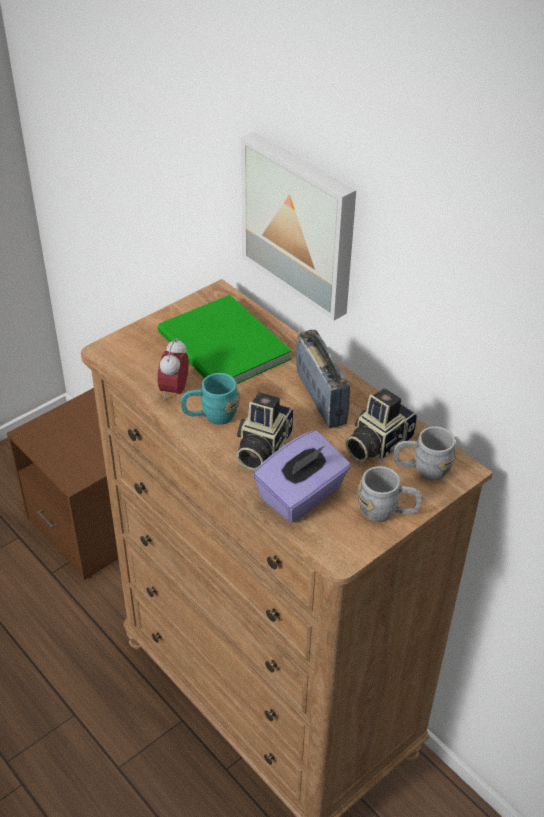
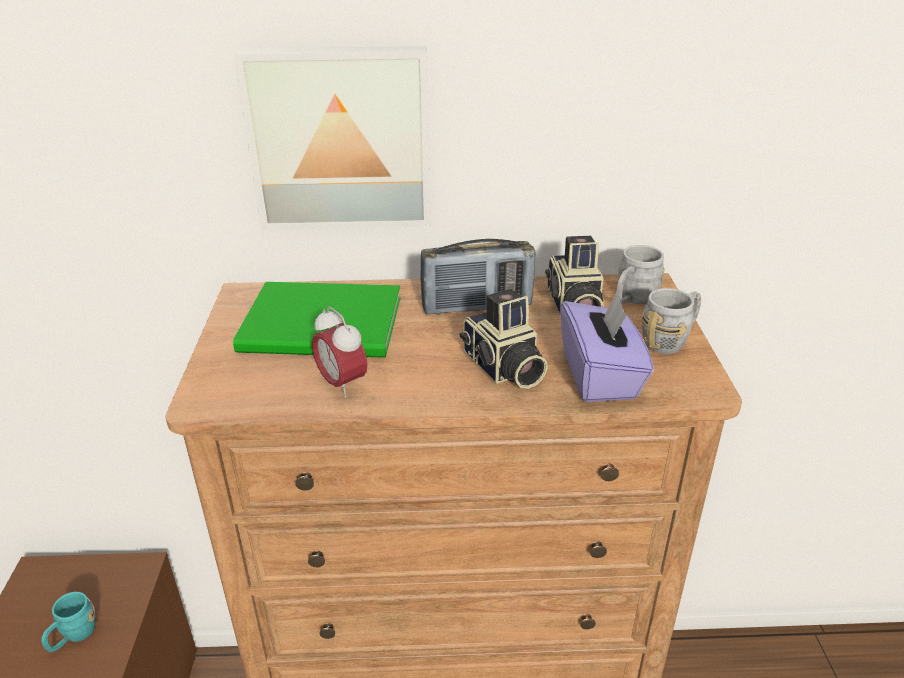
camera: 50 degrees left, 10 degrees down
(211, 416) = (414, 378): turquoise mug -> turquoise mug (73, 637)
(321, 398) = (476, 306): radio -> radio turned 150 degrees clockwise

